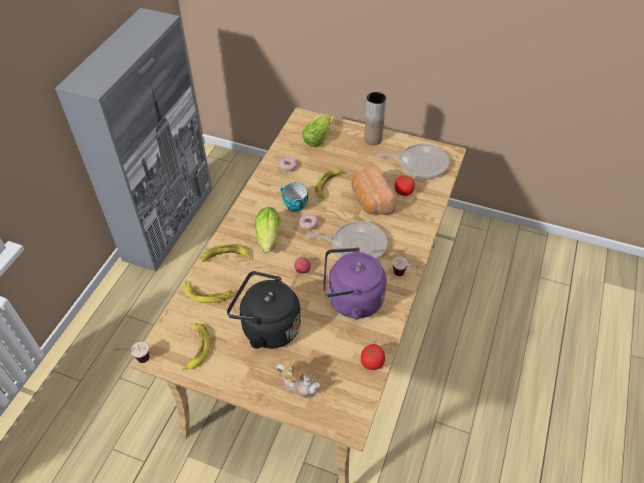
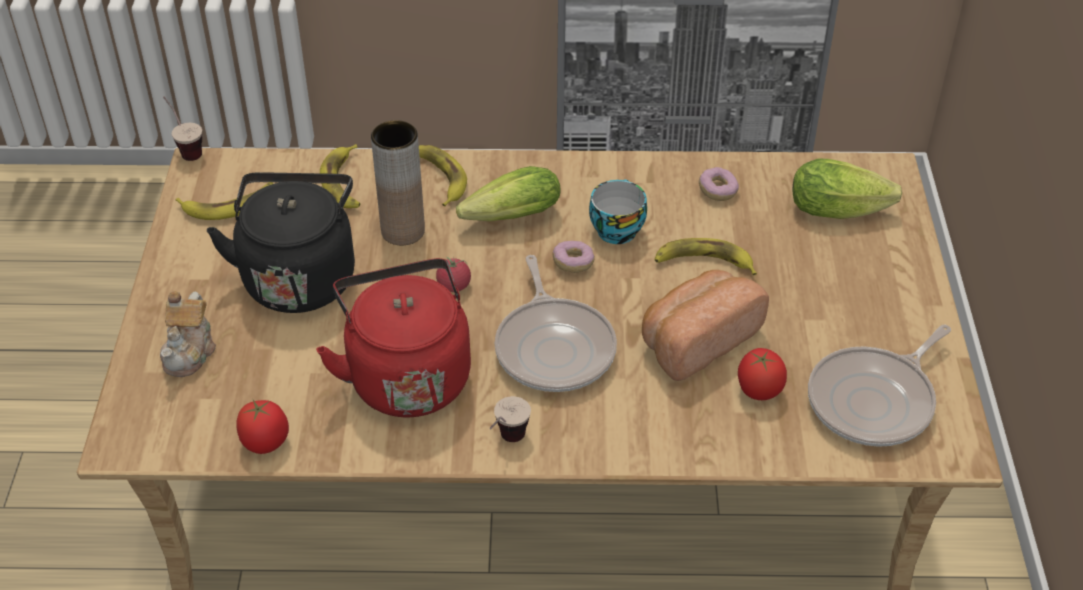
camera: 70 degrees right, 5 degrees down
(351, 300) = (406, 375): purple kettle -> red kettle
(373, 139) = (901, 298): brown vase -> brown vase (403, 231)
(420, 164) = (874, 401): frying pan -> frying pan turned 60 degrees clockwise

